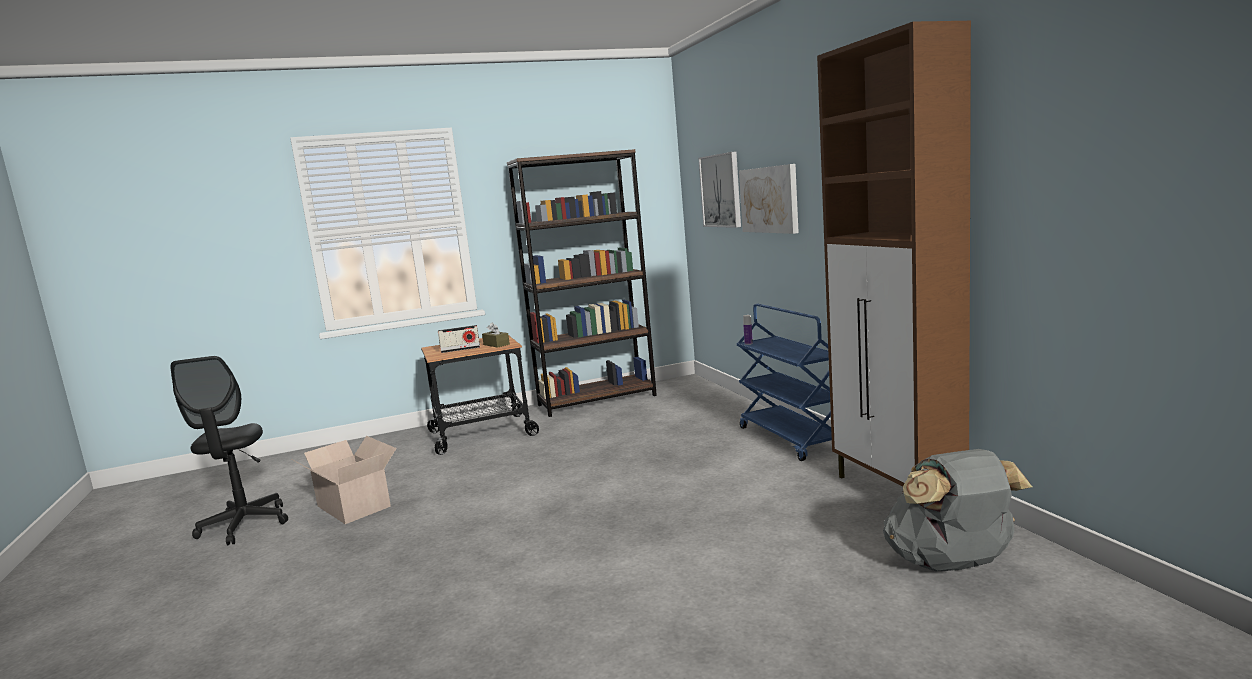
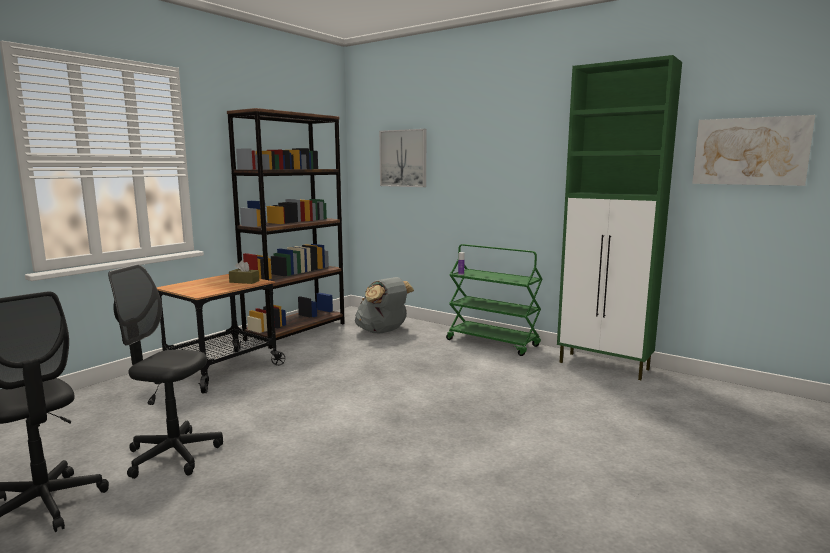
camera: 35 degrees left, 0 degrees up
(353, 505) = (173, 455): cardboard box -> black office chair
(460, 349) = (212, 287): radio -> none
(769, 199) = (463, 167): picture -> picture (750, 151)
(791, 439) = (493, 343): blue cart -> green cart
(897, 492) = (604, 366): brown cabinet -> green cabinet
(951, 564) = (691, 400): grey backpack -> grey backpack (383, 331)

